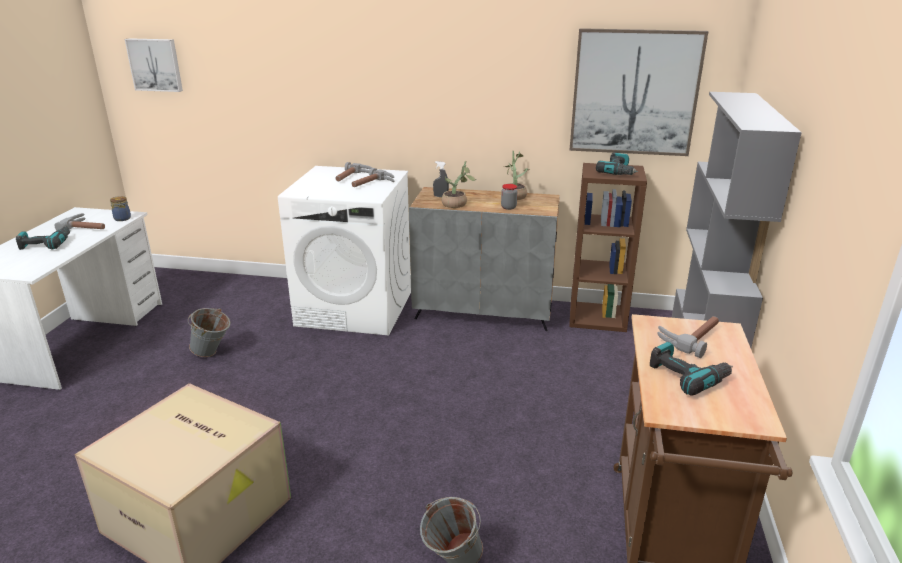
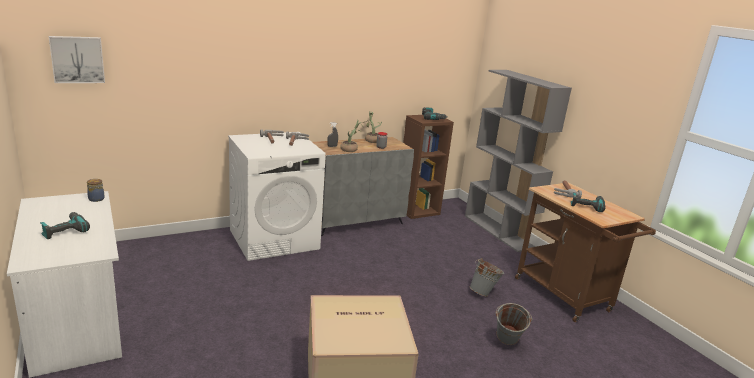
camera: 40 degrees left, 5 degrees down
(87, 227) = (77, 211): hammer -> none
(213, 353) = (214, 294): grey bucket -> grey bucket (484, 293)
(634, 93) = (431, 71): picture -> none

